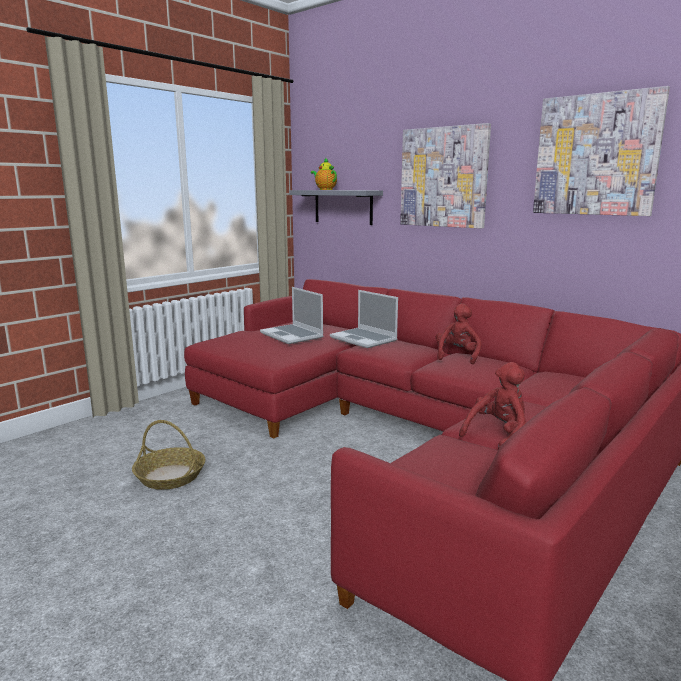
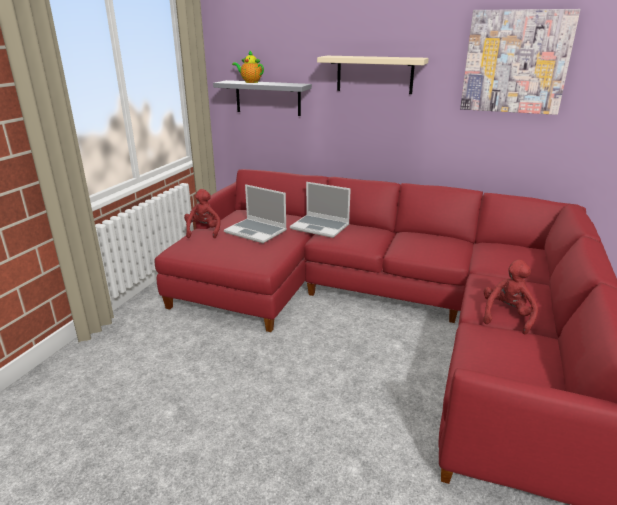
camera: 20 degrees left, 10 degrees up
(171, 476) = (209, 394): basket -> none
(444, 177) = (374, 74): picture -> beige shelf
(457, 356) = (410, 236): red plush toy -> red plush toy (203, 231)

